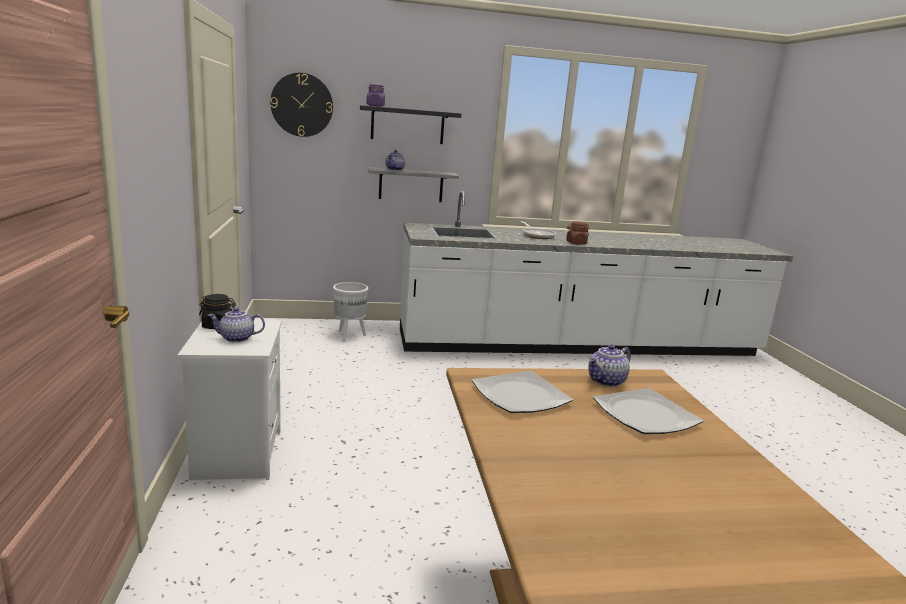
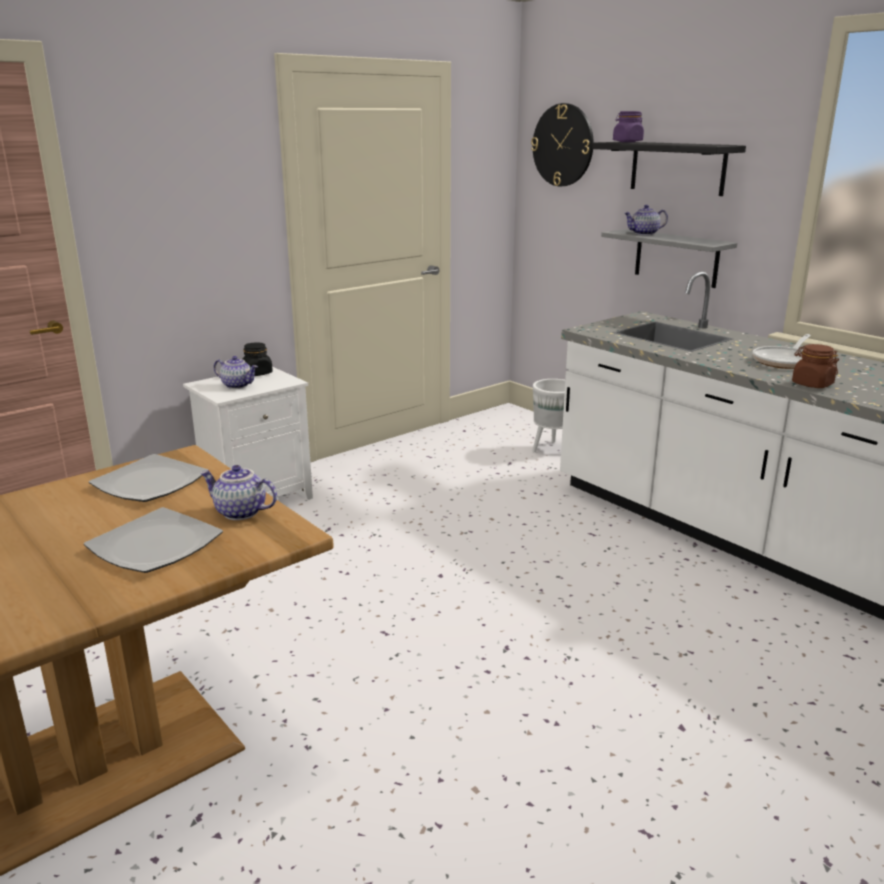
camera: 60 degrees right, 5 degrees up
(236, 338) = (238, 385): teapot -> teapot turned 150 degrees clockwise

